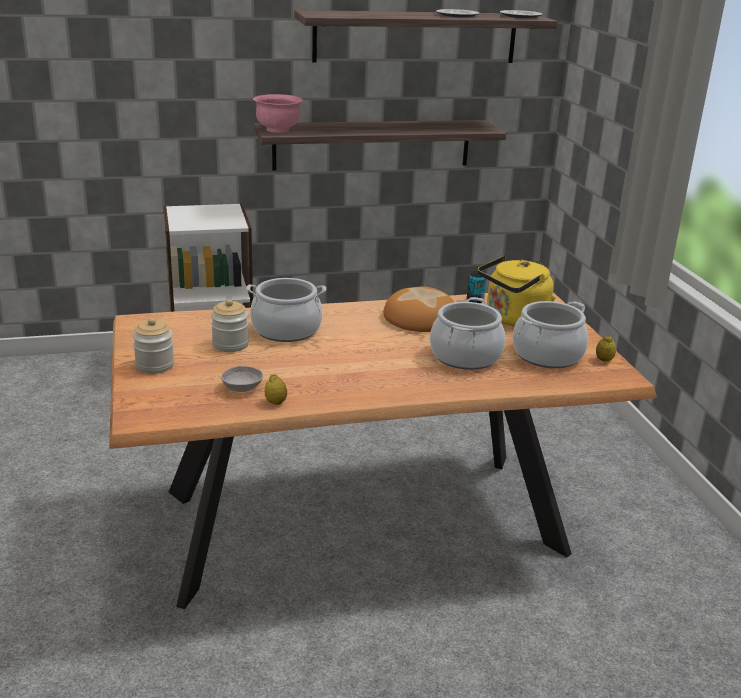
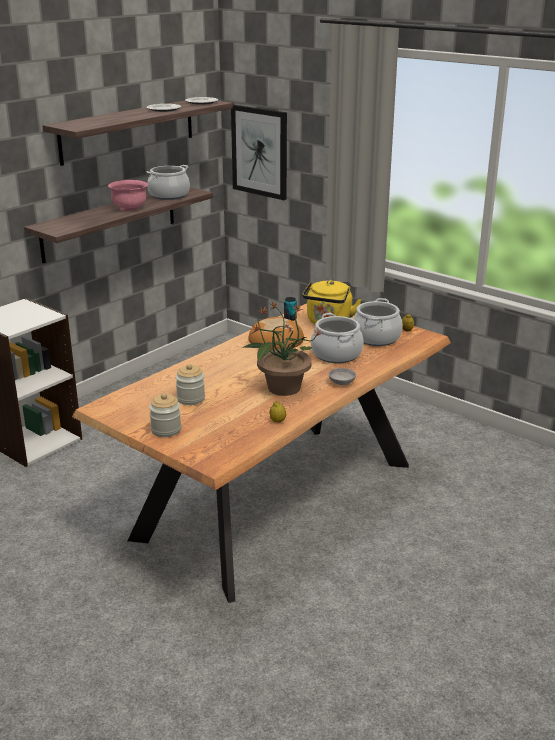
camera: 35 degrees left, 0 degrees up
(242, 388) = (244, 421): grey bowl -> grey bowl (342, 383)
(278, 130) = (56, 228): pink bowl -> pink bowl (130, 208)
(286, 330) = (210, 377): cooking pot -> cooking pot (169, 195)
(342, 369) = (282, 388): none -> potted plant
(590, 94) = (260, 152): none -> picture

